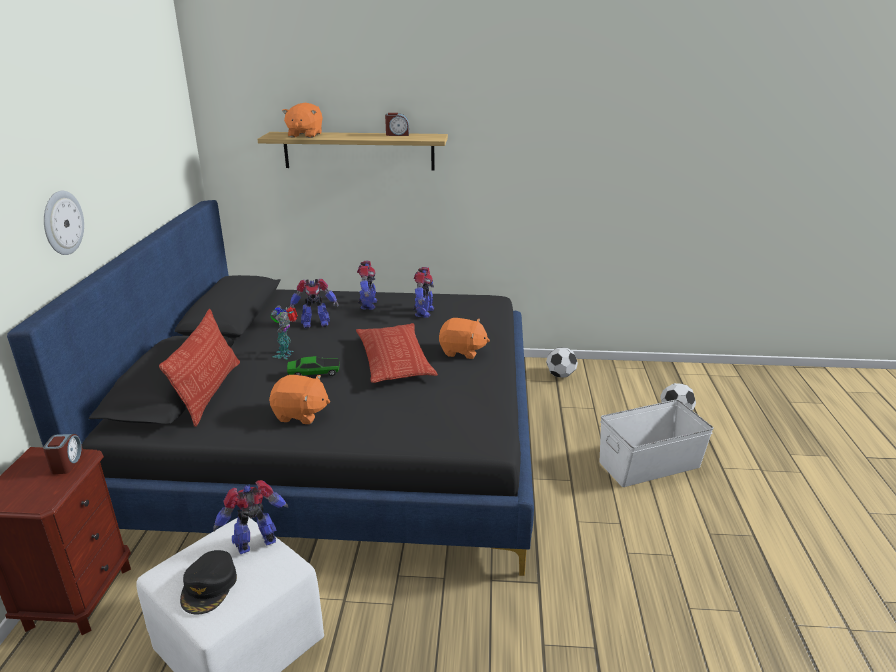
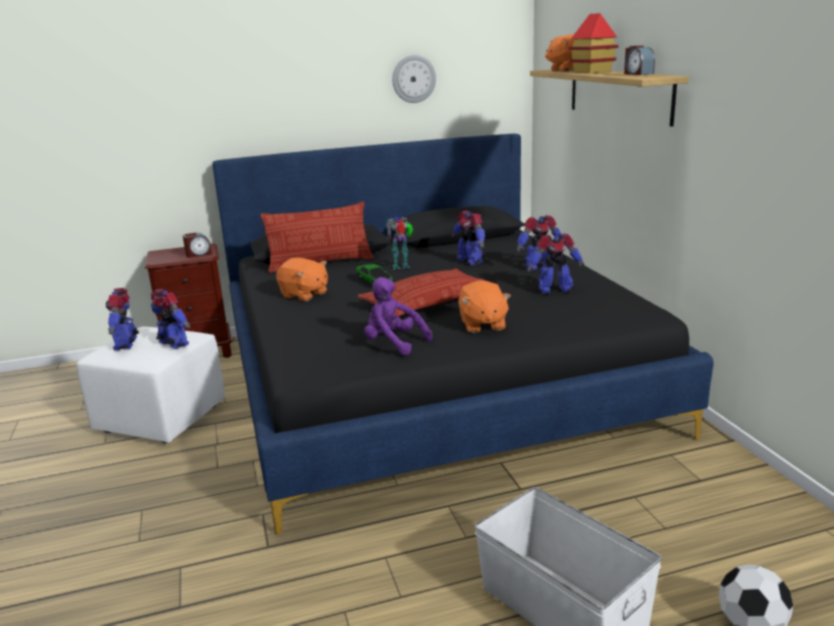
camera: 70 degrees right, 5 degrees down
(62, 223) = (297, 105): wall clock -> wall clock (413, 79)
(209, 586) = (127, 344): black cap -> toy robot
(300, 414) = (304, 295): orange plush toy -> orange plush toy turned 45 degrees counterclockwise
(341, 135) = (592, 72): none -> toy house
(468, 391) = (393, 343): none -> purple plush toy
(560, 375) = (723, 480): football -> none

